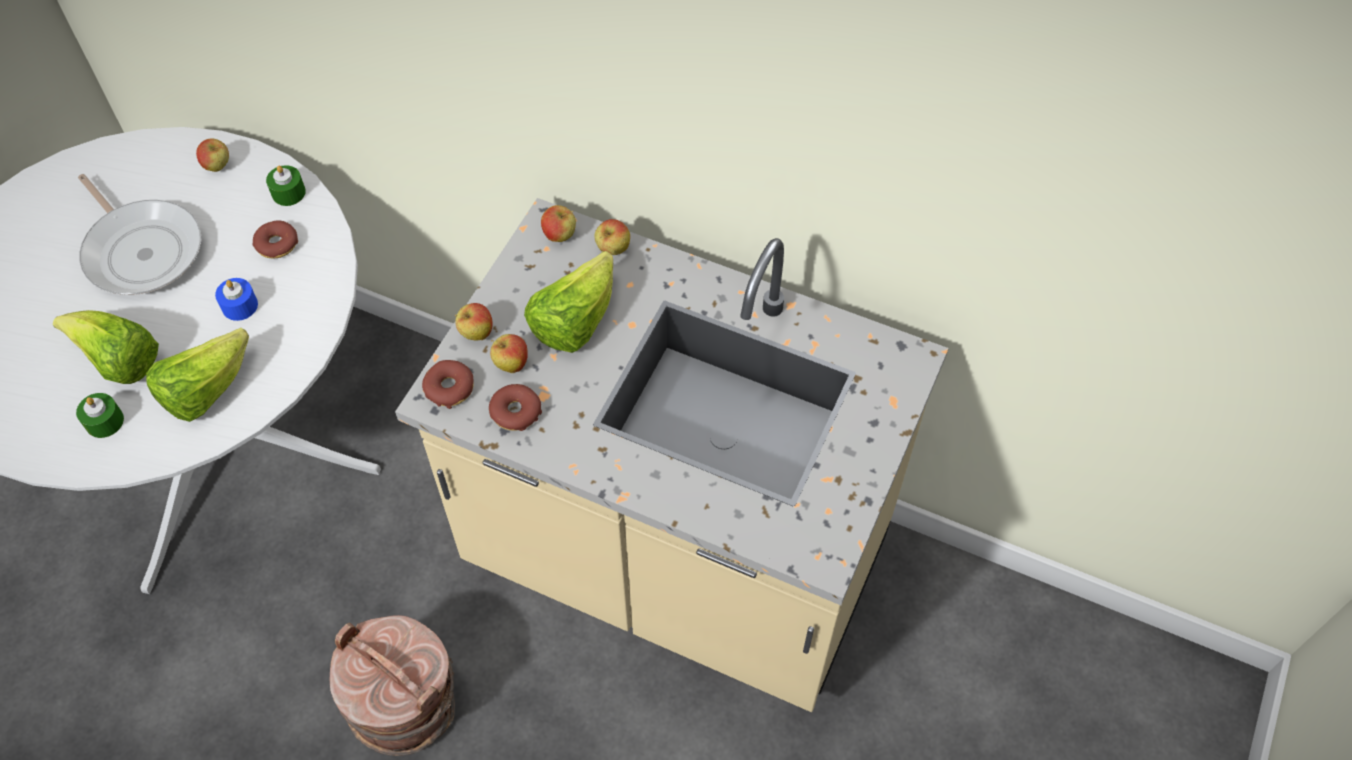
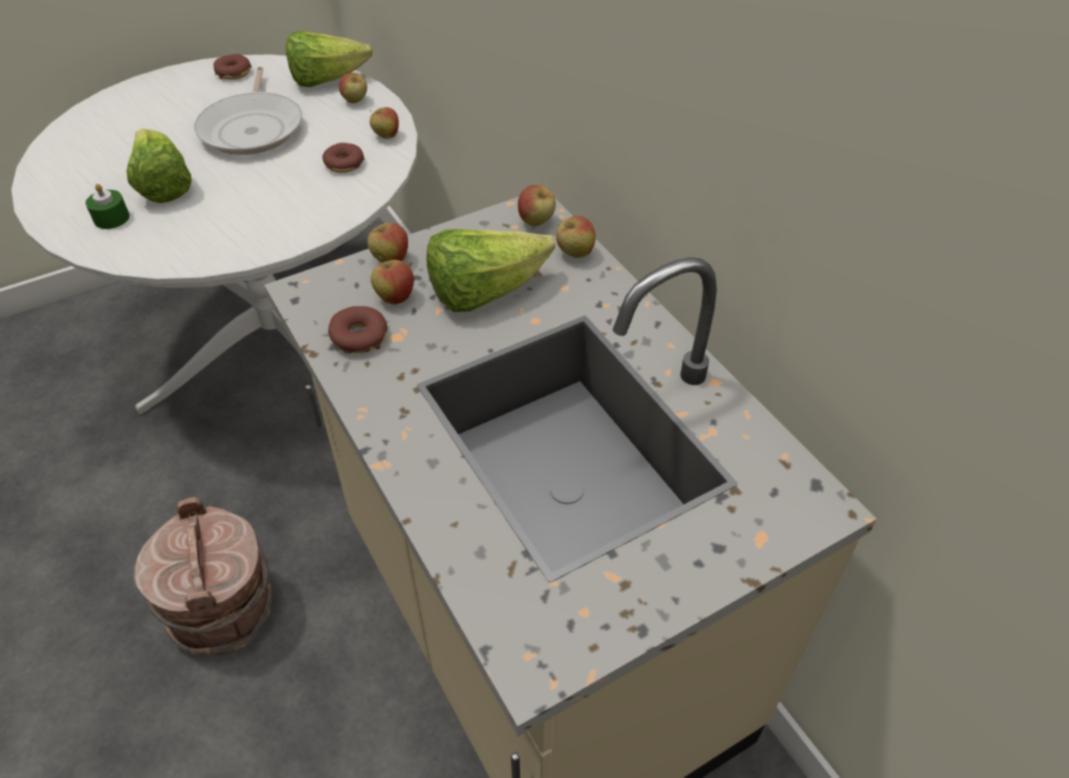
camera: 35 degrees right, 10 degrees down
(206, 391) = (195, 232): lettuce -> lettuce (326, 80)
(240, 306) = (277, 190): blue candle -> none
(288, 192) = (386, 136): green candle -> apple
(449, 388) = (325, 289): donut -> donut (234, 73)

